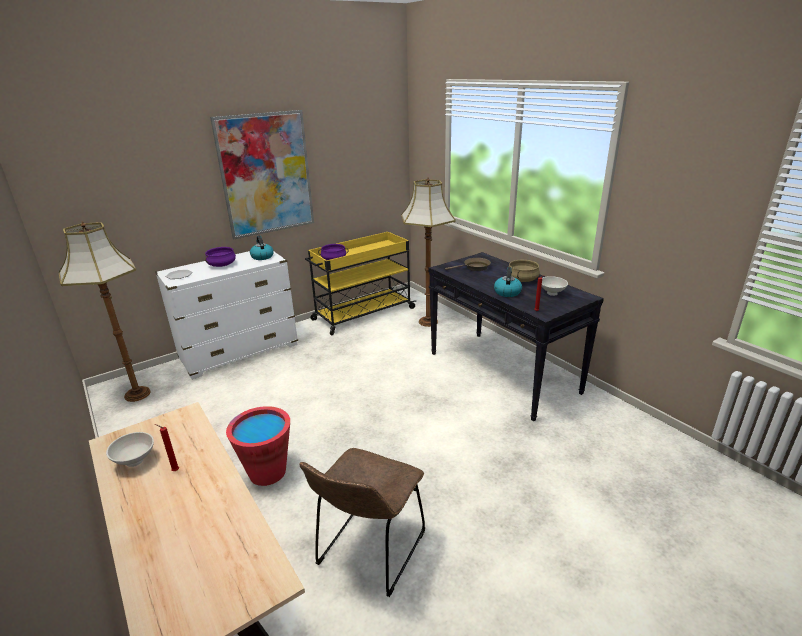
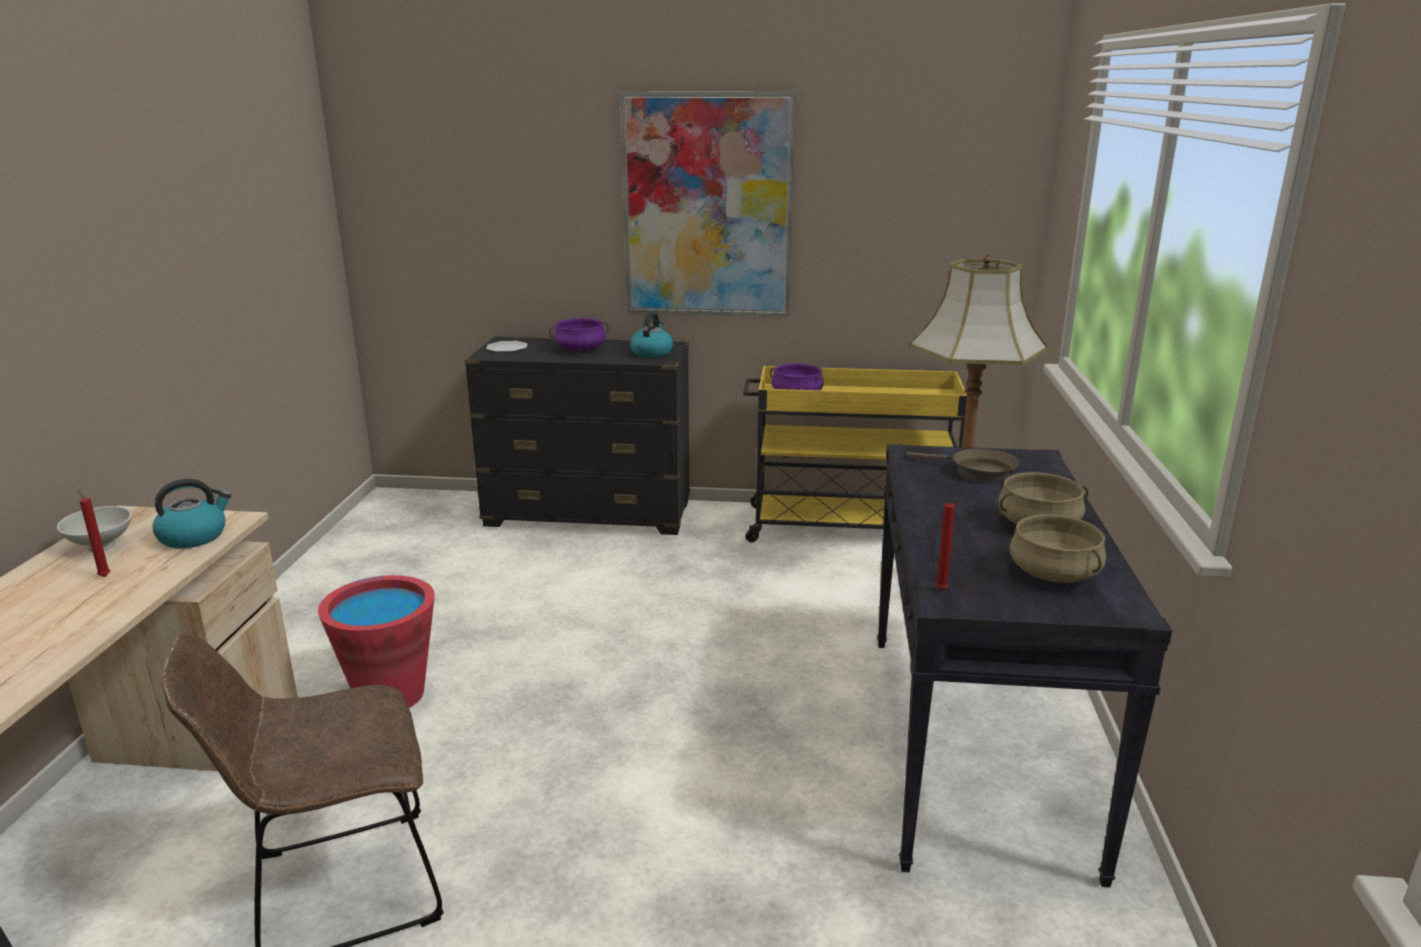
camera: 40 degrees right, 5 degrees down
(136, 394) = (406, 518): floor lamp -> none
(240, 352) = (589, 514): white dresser -> black dresser
(507, 292) = (953, 534): kettle -> kettle (194, 537)
(553, 293) = (1054, 573): white bowl -> beige cooking pot

